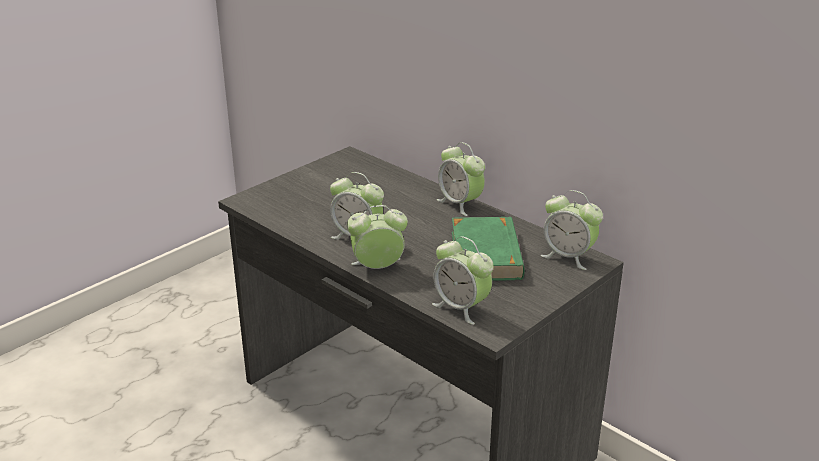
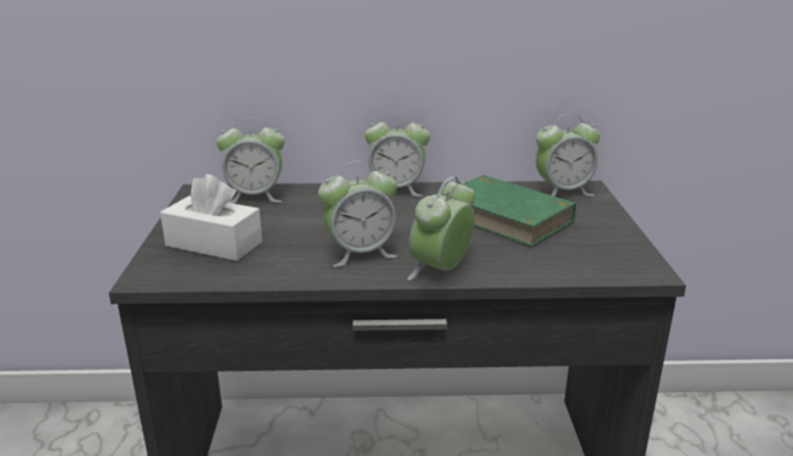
camera: 45 degrees left, 5 degrees down
(300, 195) = (214, 244): none -> white tissue box
(461, 308) = (583, 266): alarm clock -> alarm clock (255, 197)

